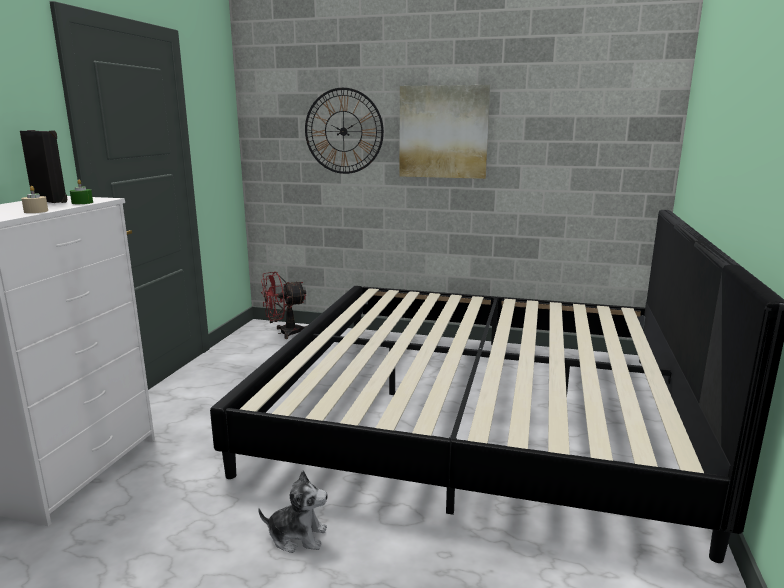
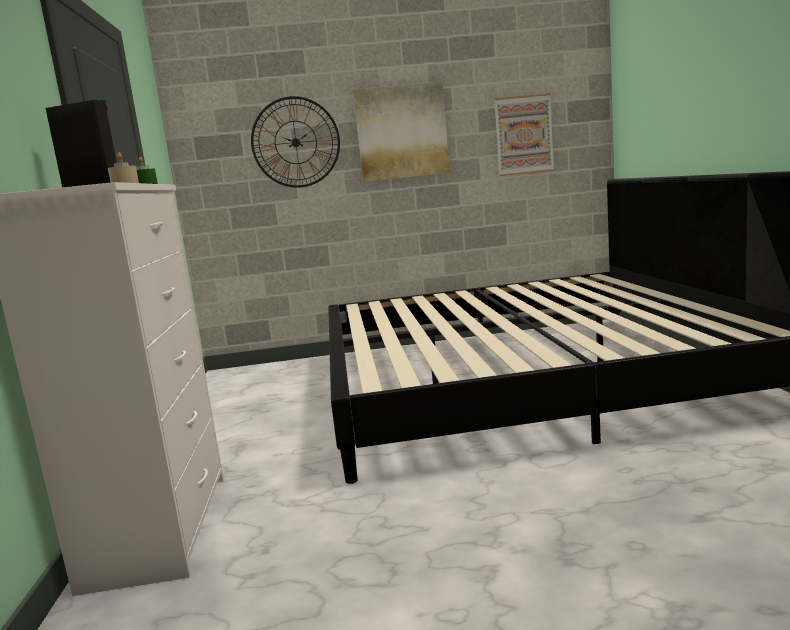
camera: 20 degrees left, 5 degrees down
(284, 333) = (259, 373): red fan -> none
(297, 536) = (480, 499): plush toy -> none
(572, 148) = (523, 135): none -> picture

